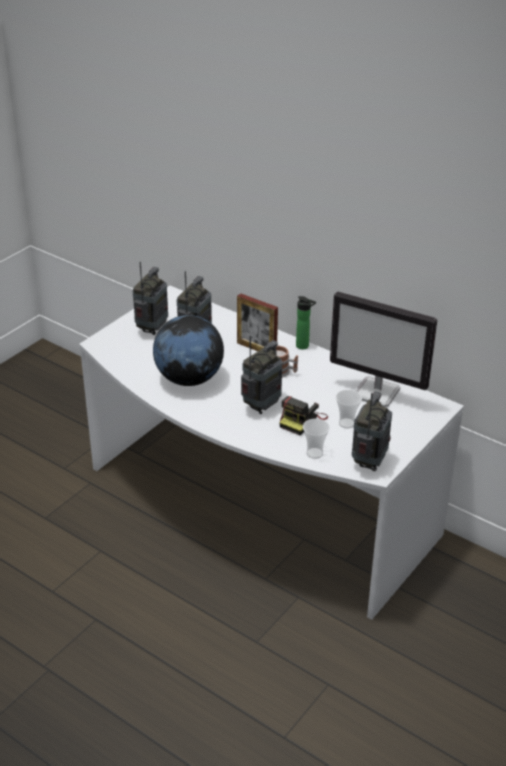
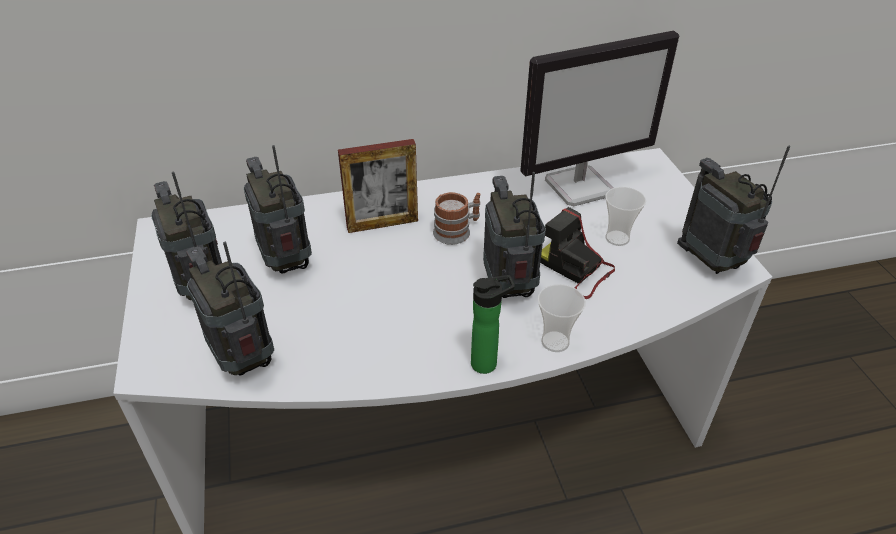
camera: 50 degrees left, 5 degrees up
(129, 362) = (244, 360): none -> radio
(189, 379) = (368, 320): globe -> none
(302, 420) = (576, 269): camera -> camera turned 150 degrees clockwise
(304, 346) = (427, 188): bottle -> bottle (488, 363)
(314, 453) = (656, 297): cup -> cup (555, 342)

